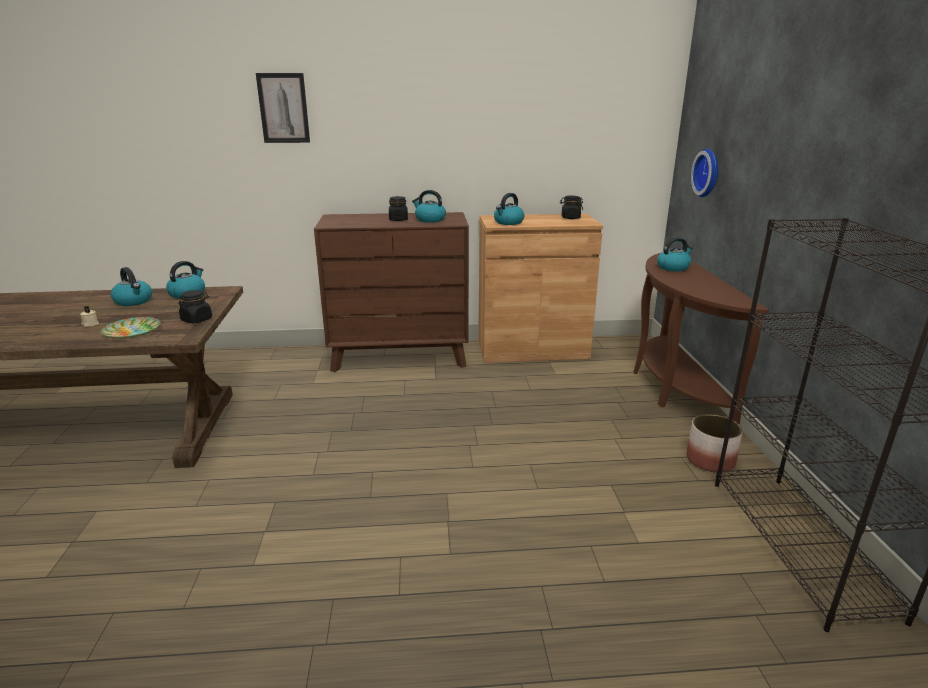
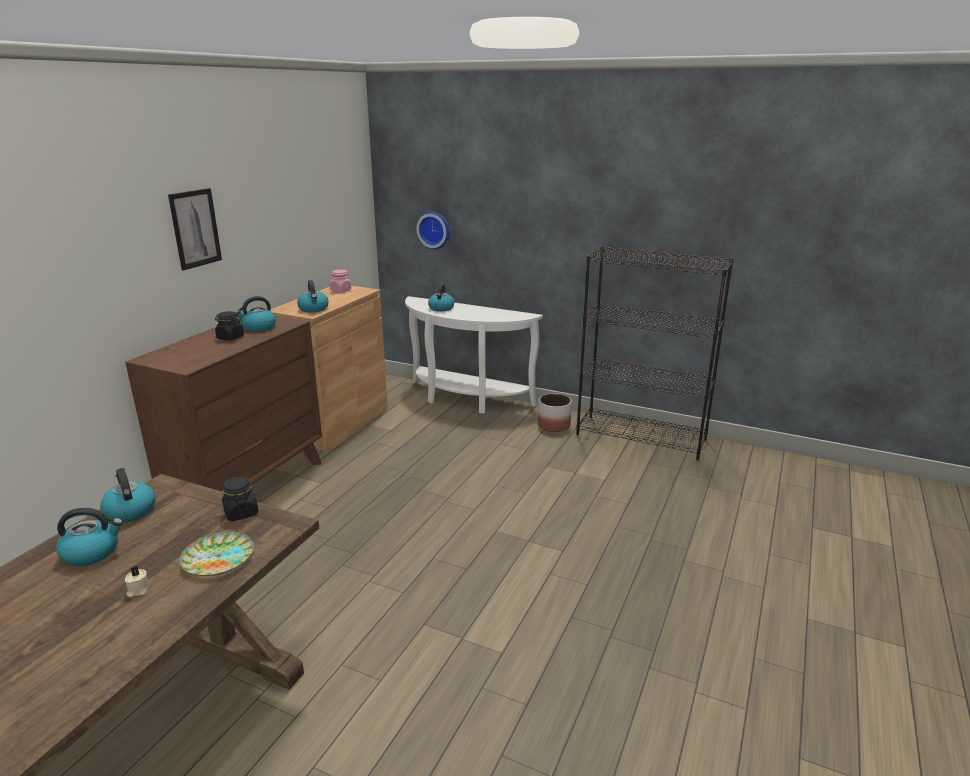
camera: 60 degrees left, 0 degrees up
(283, 108) = (51, 238): picture -> picture (195, 228)
(570, 218) = (340, 290): black jar -> pink jar
(672, 387) = (464, 399): brown console table -> white console table

